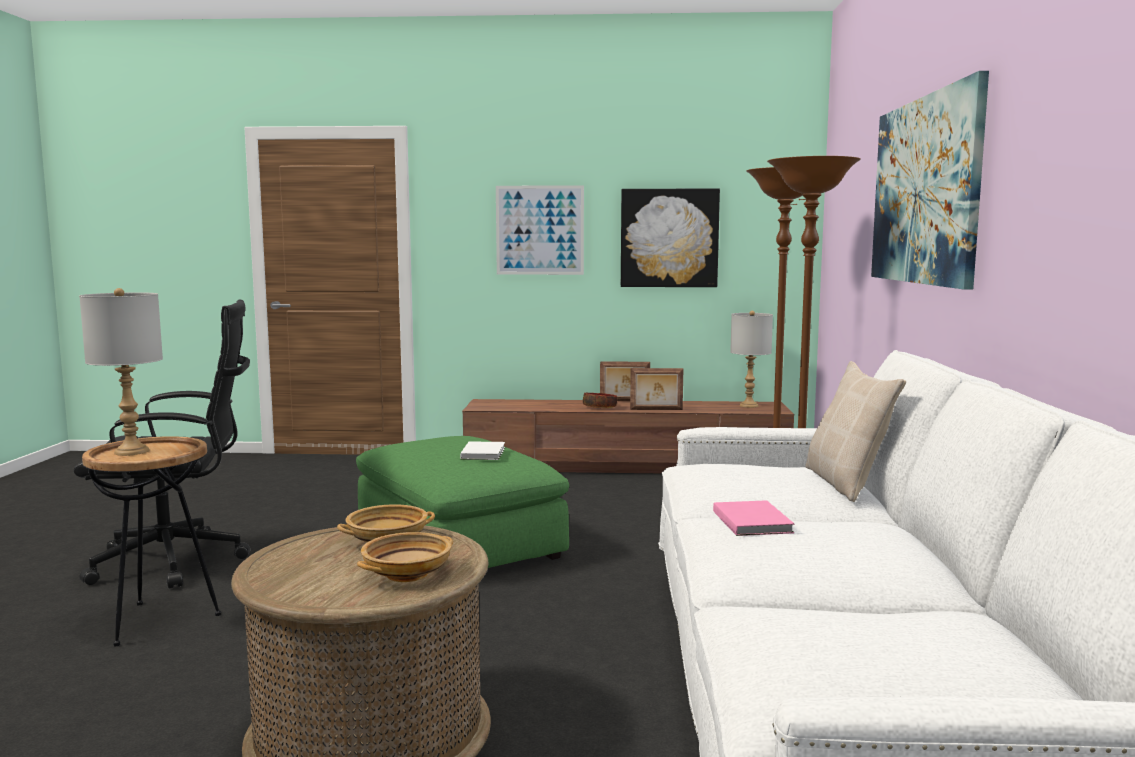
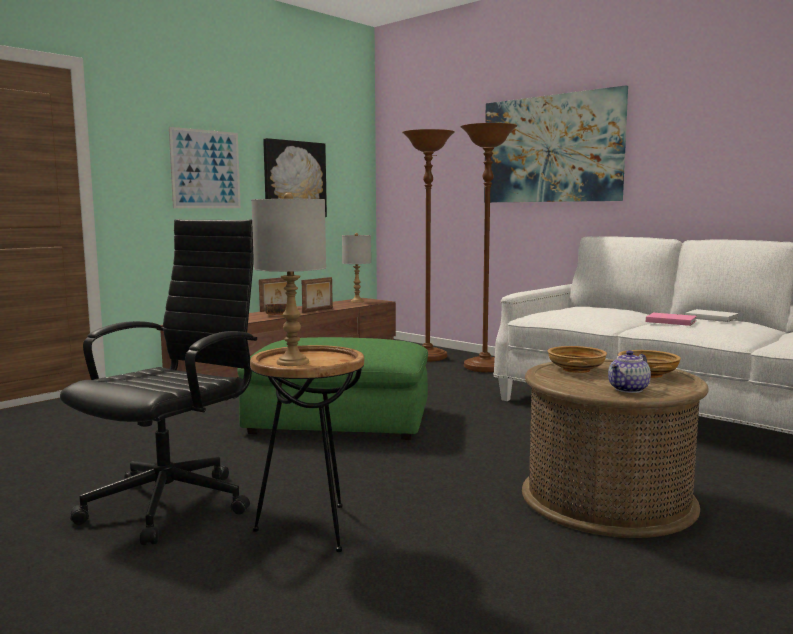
camera: 50 degrees left, 0 degrees up
(299, 579) = (629, 390): none -> teapot
(484, 453) = (365, 340): white book -> white book (710, 317)
(847, 484) = (616, 308): beige pillow -> none

